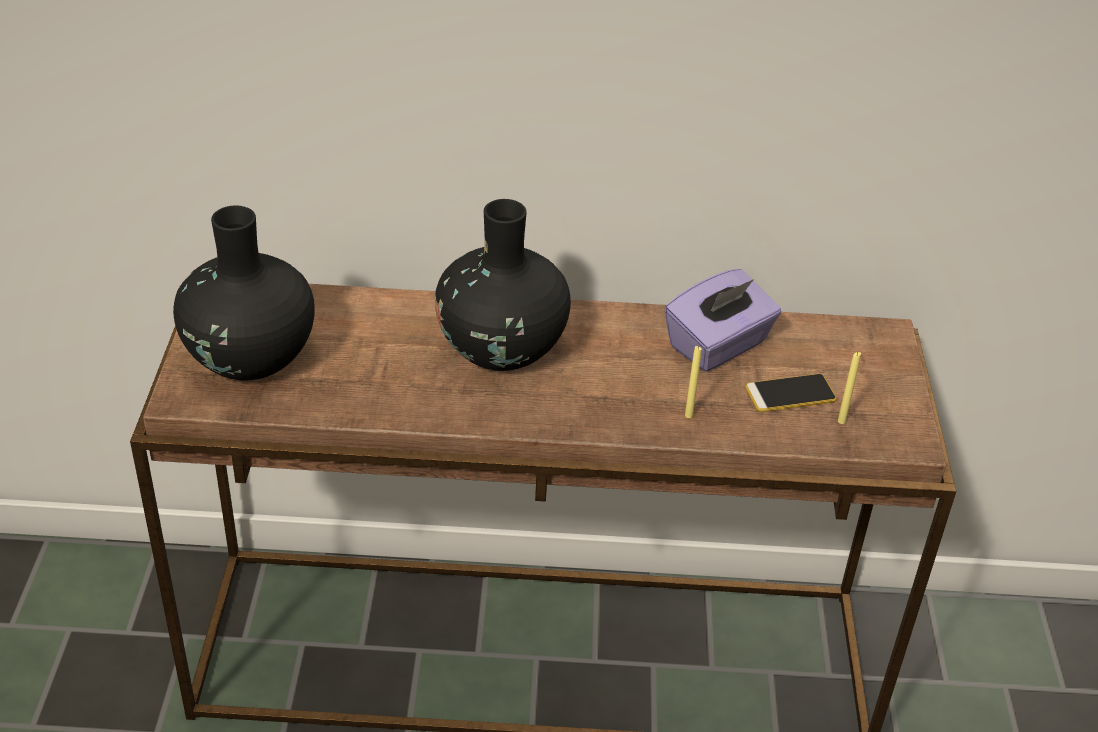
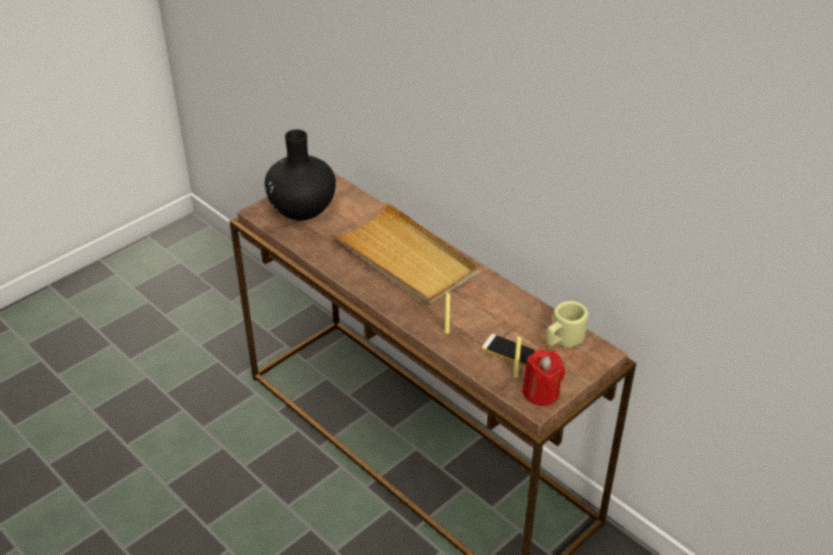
camera: 45 degrees right, 0 degrees up
(501, 348) = (405, 259): black vase -> beige tray
(718, 346) = (505, 311): purple tissue box -> none
(827, 342) = (563, 339): none -> beige mug
(895, 423) = (541, 393): none -> red candle

